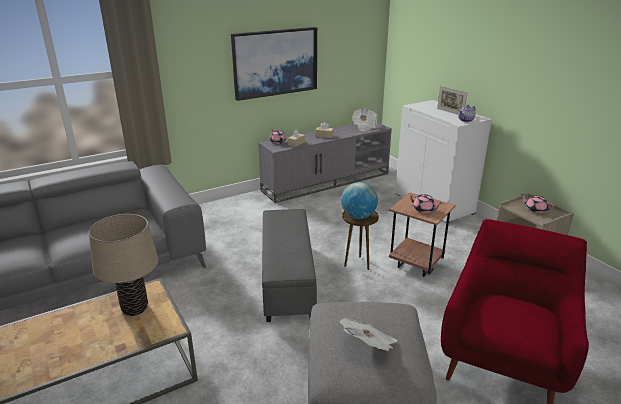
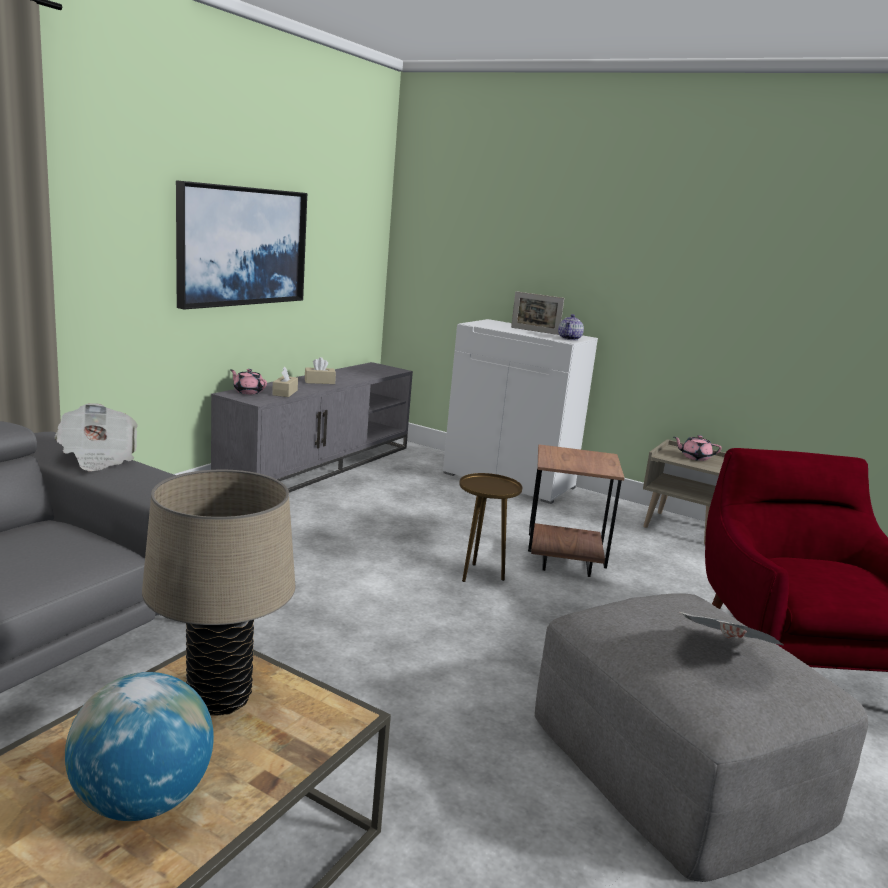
camera: 30 degrees left, 10 degrees down
(288, 279) = (389, 617): grey ottoman -> none
(358, 216) = (488, 486): globe -> globe (142, 801)
(364, 126) = (369, 369): newspaper -> newspaper (98, 458)
(424, 210) = (587, 463): pink teapot -> none

